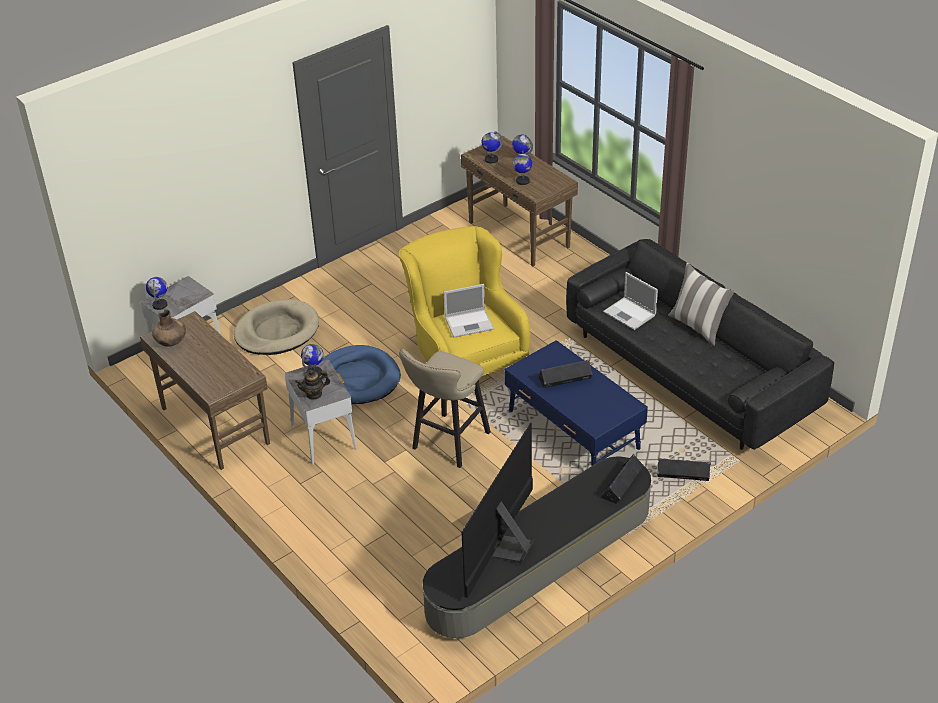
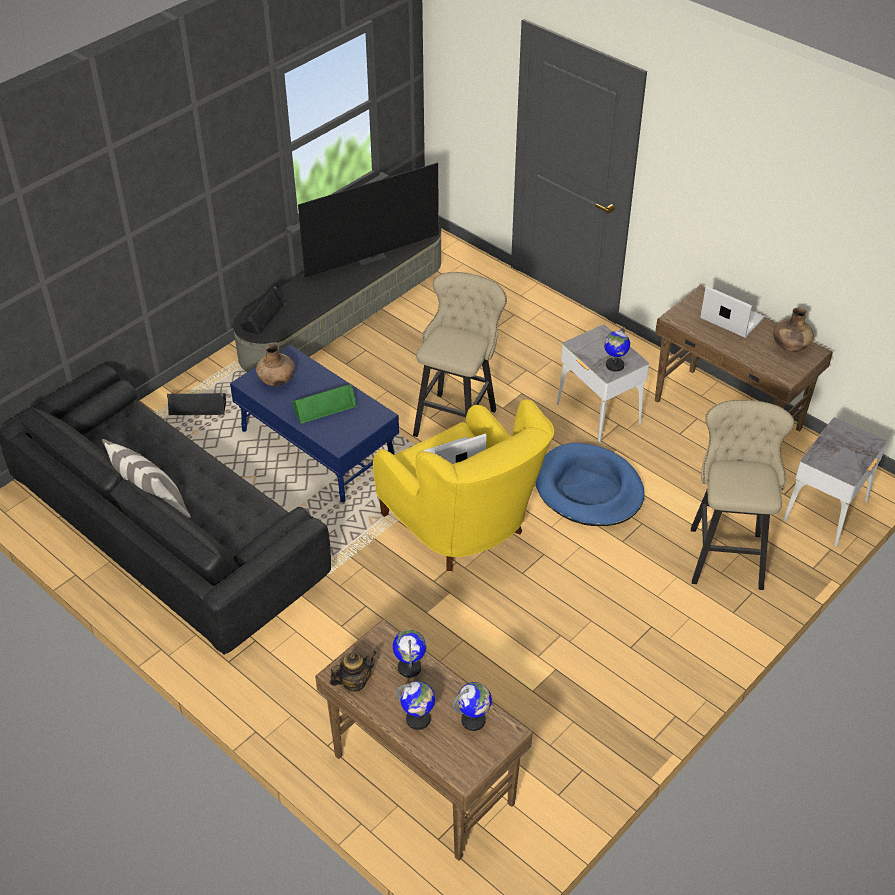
camera: 170 degrees right, 5 degrees up
(160, 305) = (858, 437): globe -> none
(277, 331) = (726, 549): beige dog bed -> beige stool
(314, 394) = (603, 341): teapot -> teapot (354, 682)
(507, 549) = (370, 256): television -> television turned 45 degrees clockwise
(565, 379) = (324, 406): black speaker -> green speaker
(605, 405) = (277, 380): none -> brown vase
(630, 314) = (241, 517): laptop -> laptop (730, 318)

